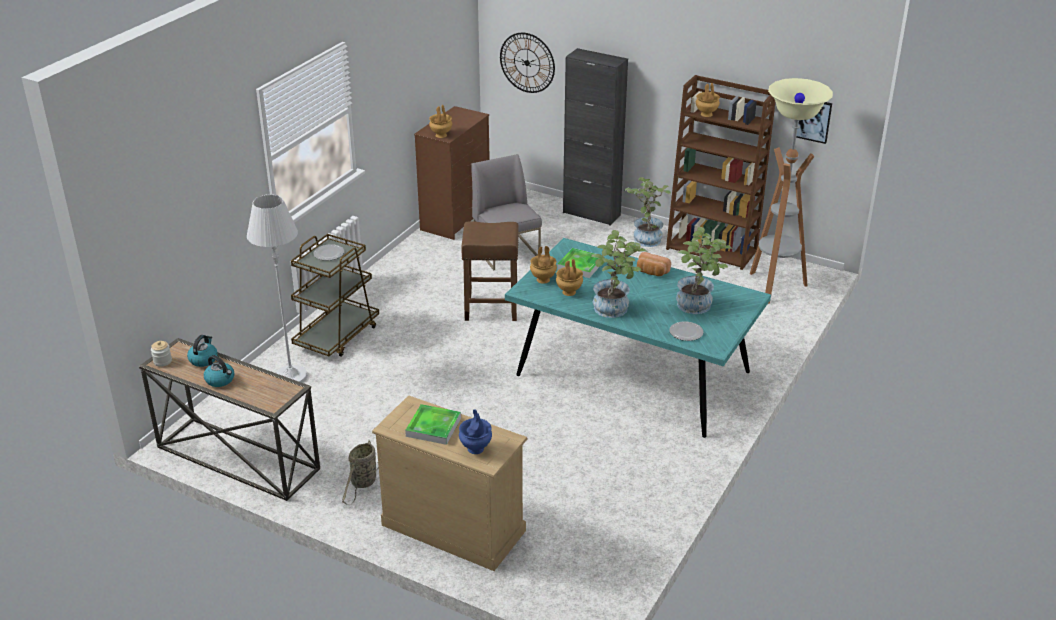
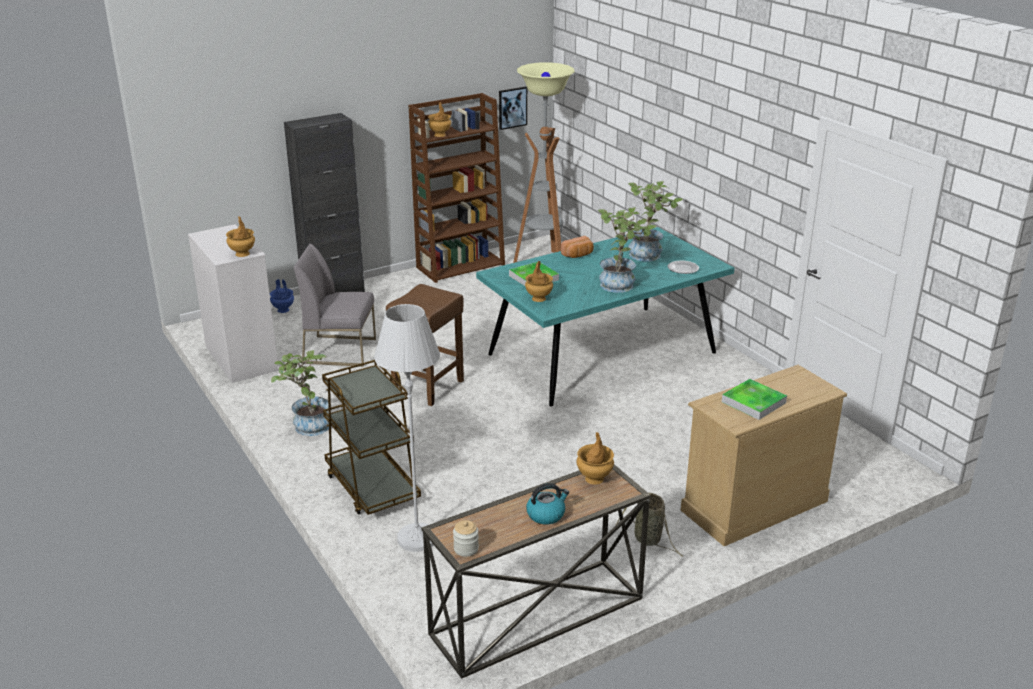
camera: 60 degrees left, 5 degrees down
(203, 359) = (490, 517): kettle -> none
(329, 254) = (358, 387): plate -> none
(456, 219) = (241, 358): brown dresser -> white dresser
(476, 449) = (802, 391): blue vase -> blue vase (283, 310)
(527, 62) = (222, 162): wall clock -> none
(569, 292) = (572, 294): brown vase -> brown vase (594, 479)
(646, 237) = (406, 284): potted plant -> potted plant (307, 425)

